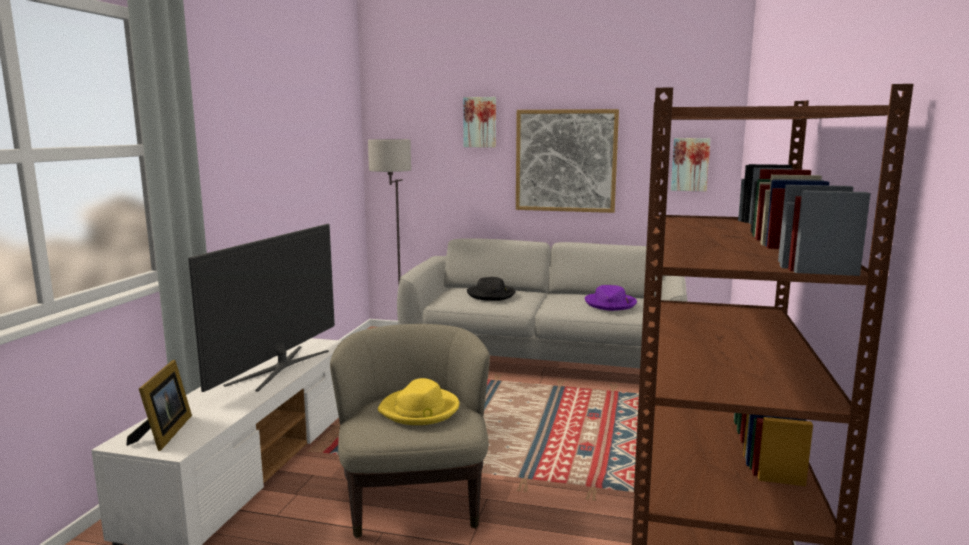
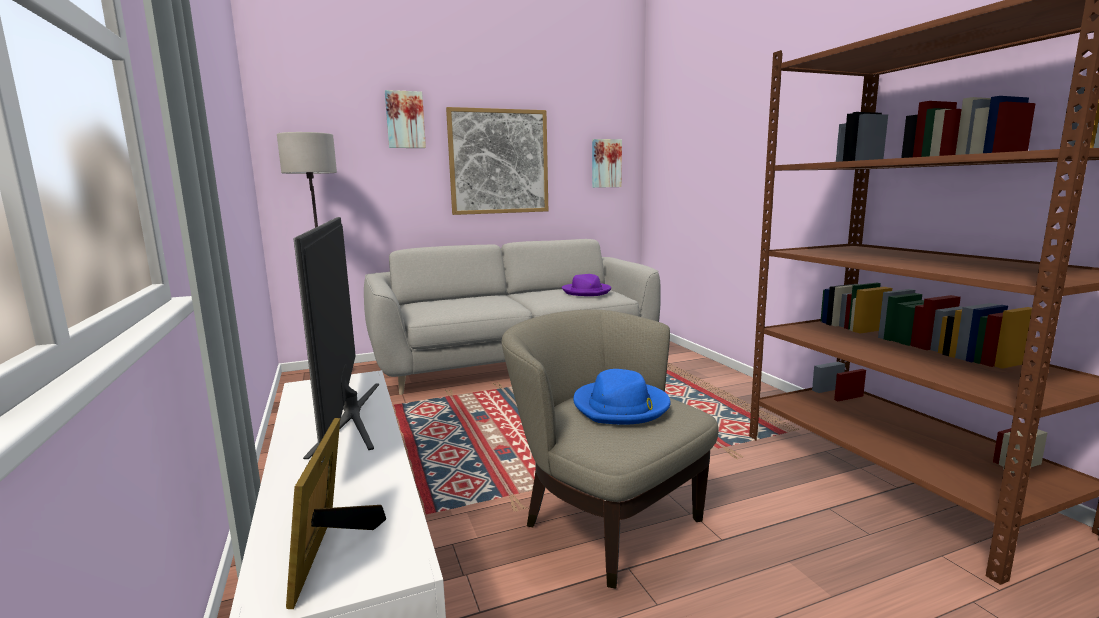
camera: 35 degrees left, 0 degrees up
(164, 434) = (332, 552): picture frame -> picture frame turned 150 degrees counterclockwise
(420, 410) = (621, 406): yellow hat -> blue hat
(491, 295) = (468, 301): black hat -> none

